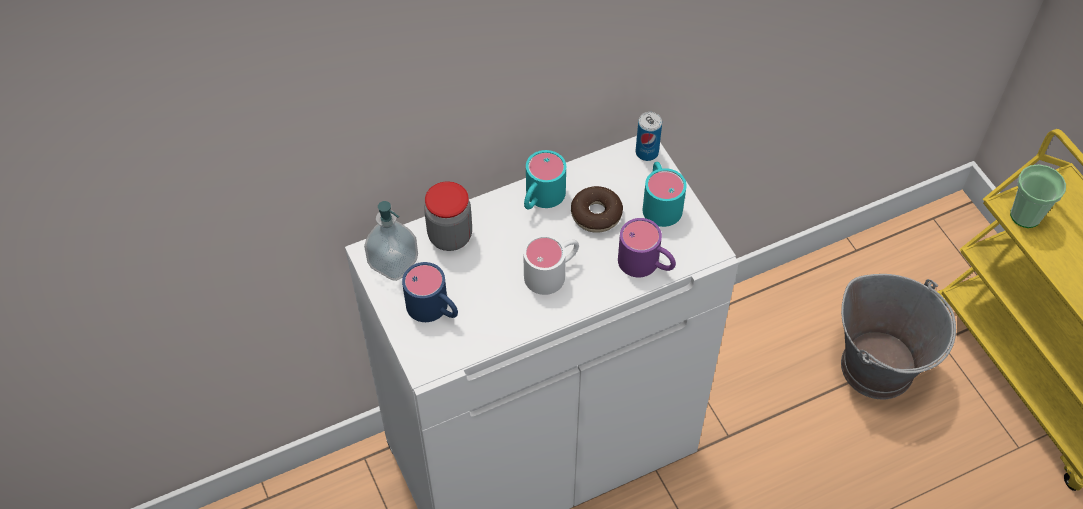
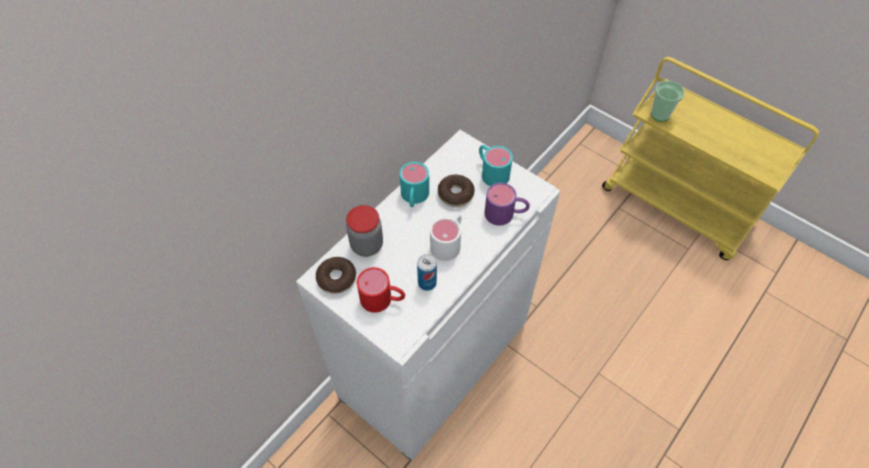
camera: 25 degrees left, 0 degrees up
(393, 262) = (336, 278): soap dispenser -> donut
(434, 309) = (383, 300): blue mug -> red mug
(647, 152) = (465, 144): can -> can (427, 283)
(878, 366) = (595, 234): grey bucket -> none

